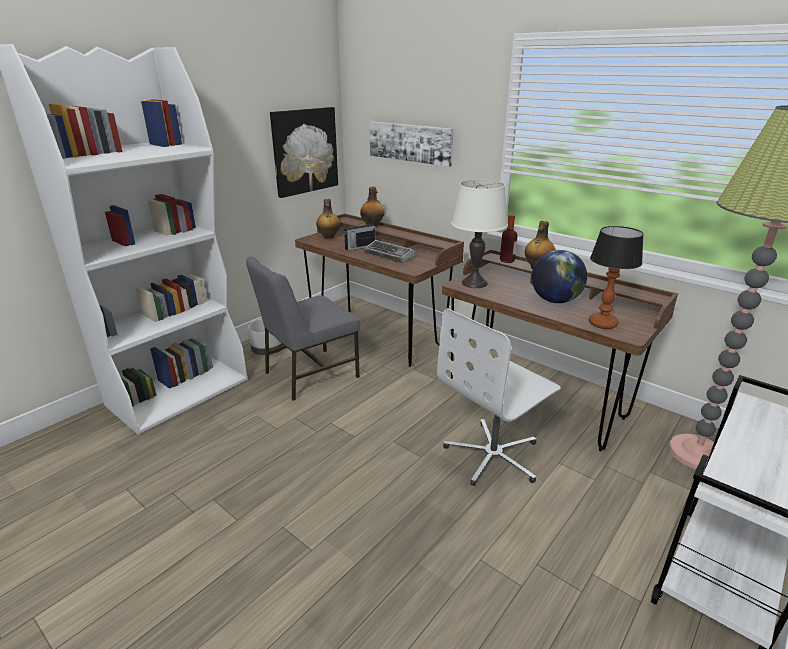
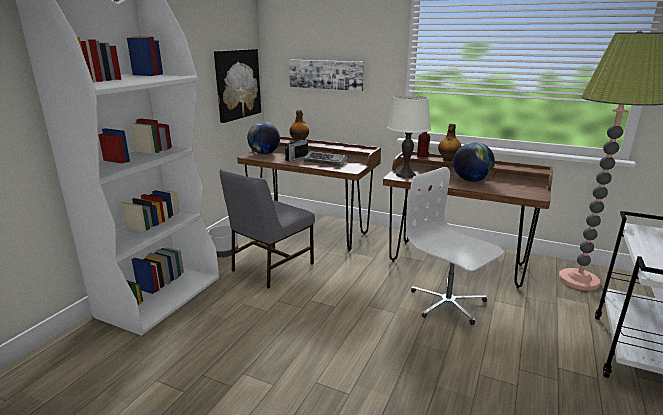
camera: 15 degrees left, 5 degrees down
(328, 237) = (264, 153): bottle -> globe
(493, 455) = (447, 303): white office chair -> white office chair turned 105 degrees clockwise
(603, 324) = (514, 191): table lamp -> none

